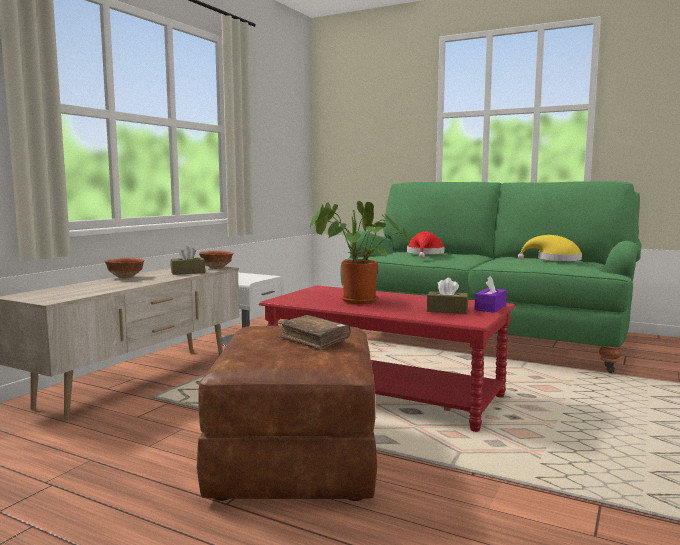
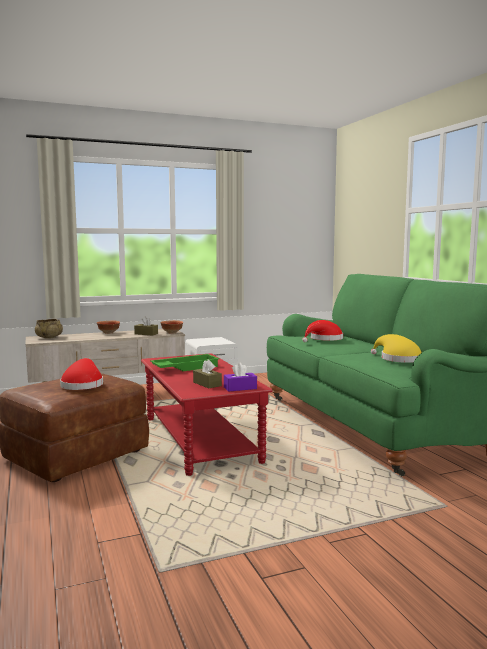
camera: 40 degrees right, 0 degrees up
(48, 293) = (49, 337): none -> beige bowl
(314, 340) = (82, 385): brown book -> red hat
(354, 301) = (185, 367): potted plant -> green tray

